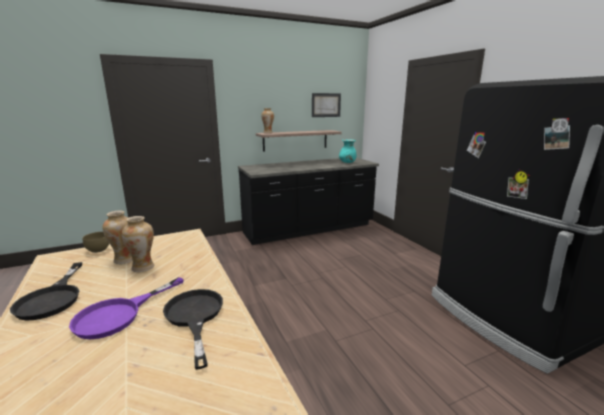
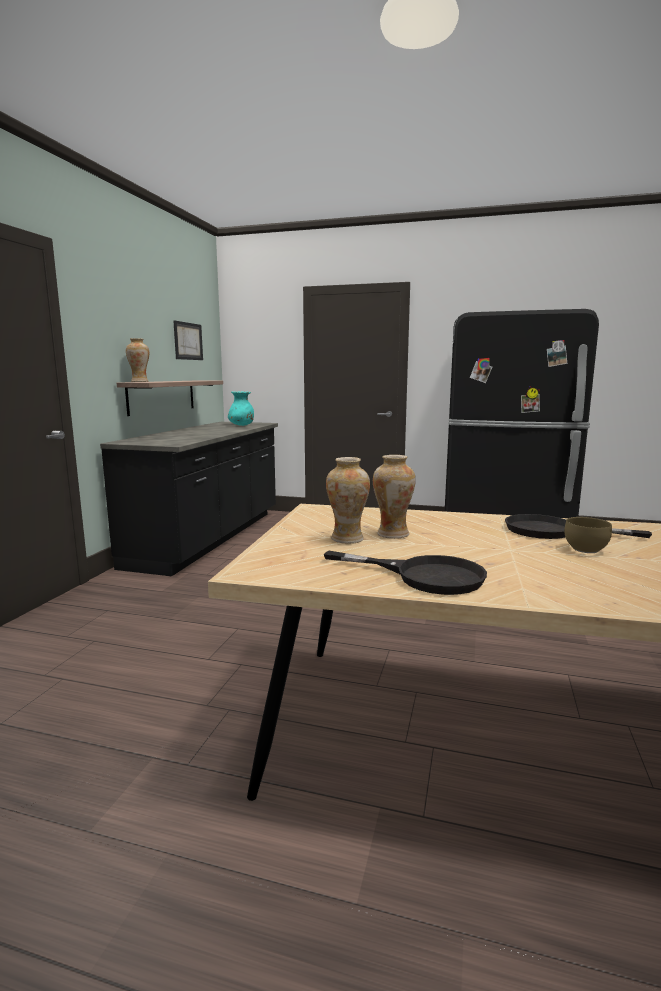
camera: 50 degrees left, 5 degrees down
(97, 250) = (274, 547): brown bowl -> brown bowl (585, 550)
(119, 314) = (514, 552): purple frying pan -> none

